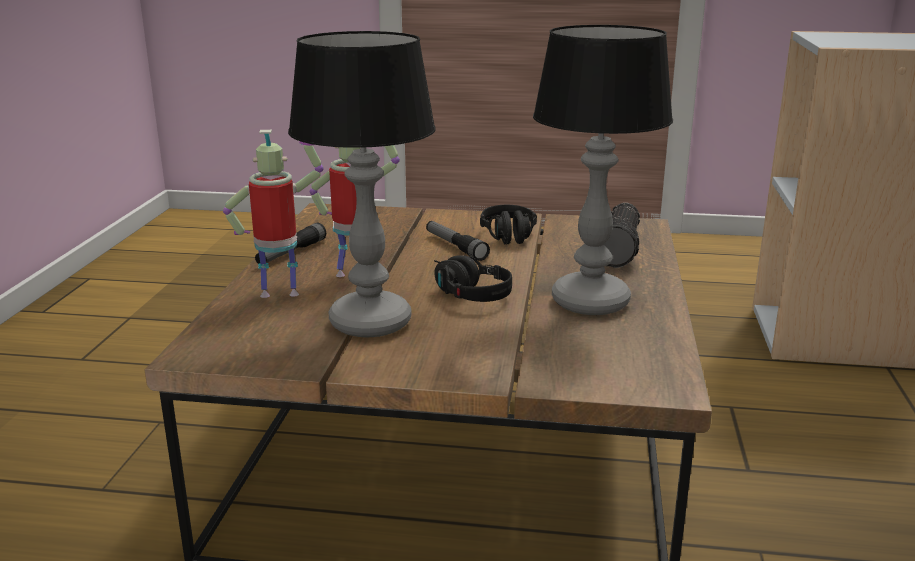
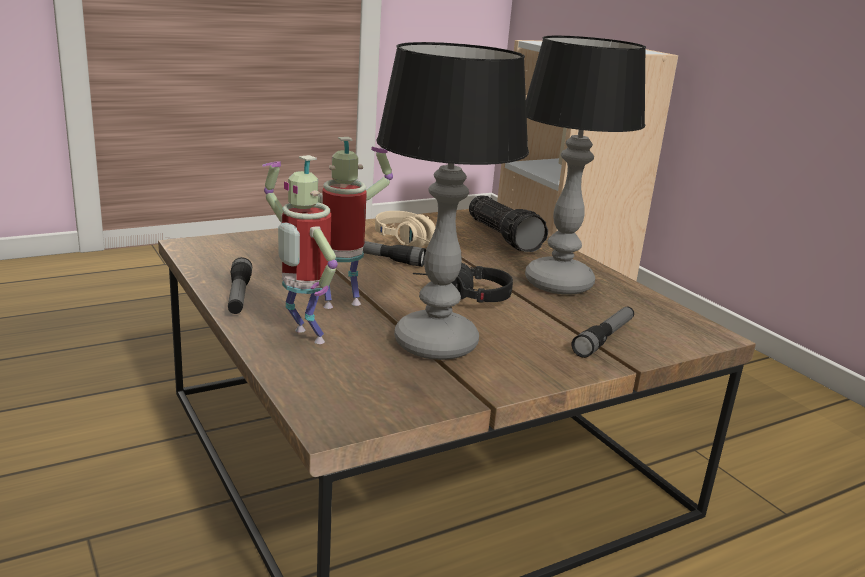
camera: 40 degrees left, 0 degrees up
(281, 292) = (303, 337): toy robot -> toy robot turned 90 degrees counterclockwise
(510, 239) = (411, 243): black headphones -> beige headphones
(535, 359) = (604, 338): none -> flashlight

